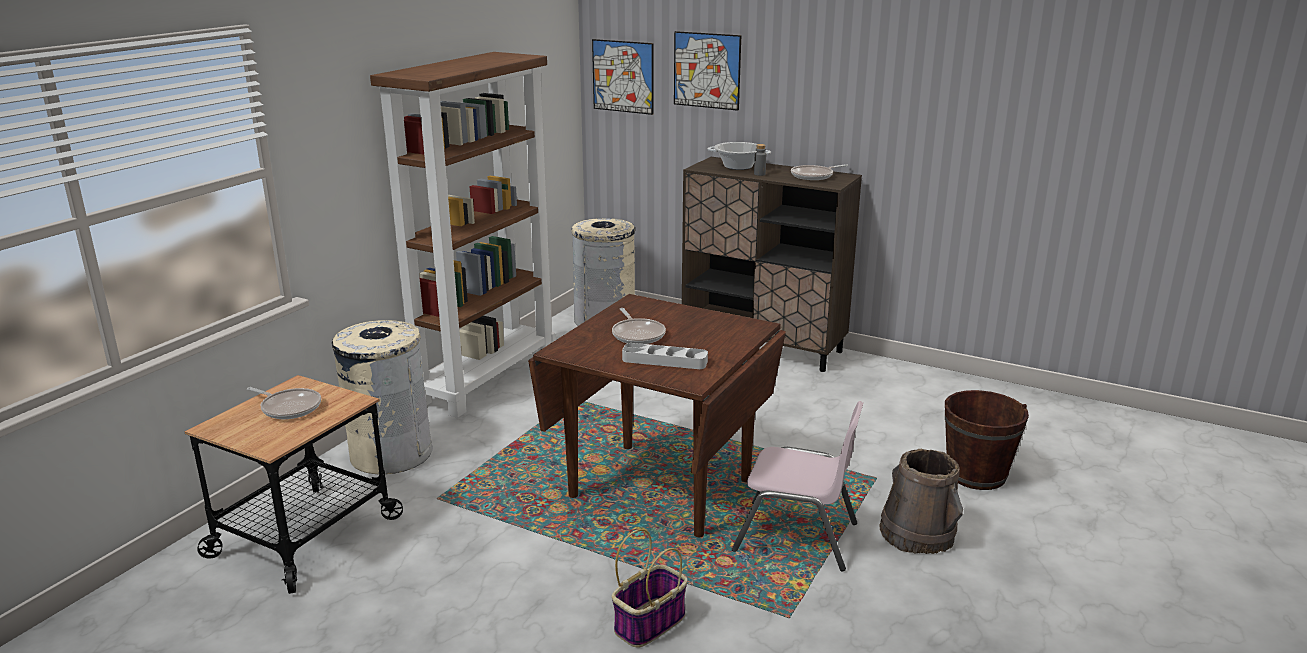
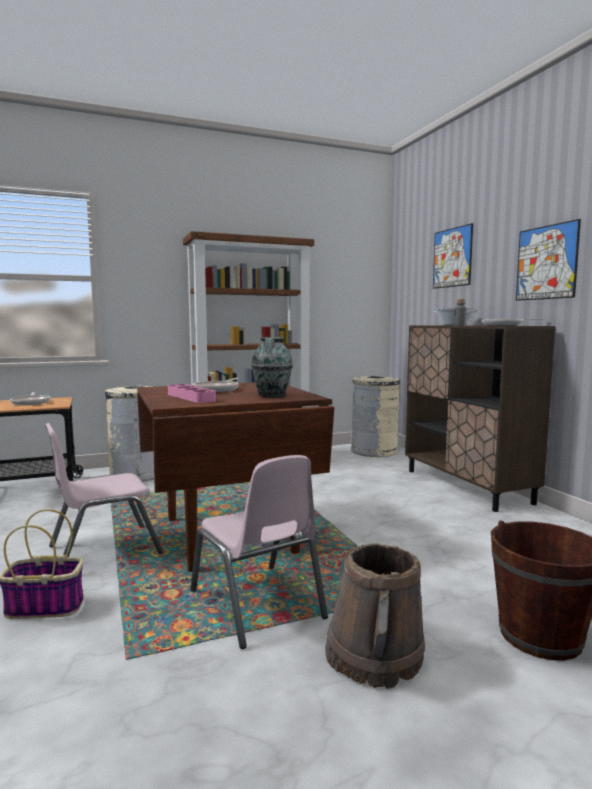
camera: 40 degrees right, 15 degrees down
(578, 555) = (104, 549): none -> pink chair
(623, 76) = (408, 274): picture -> picture (546, 262)
(664, 361) = (190, 397): grey tray -> pink tray
(723, 333) = (271, 396): none -> vase

